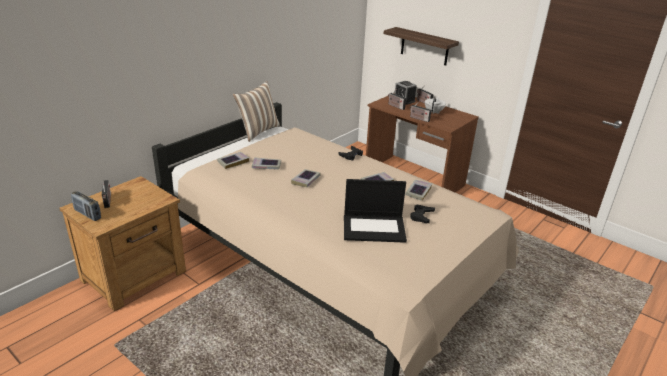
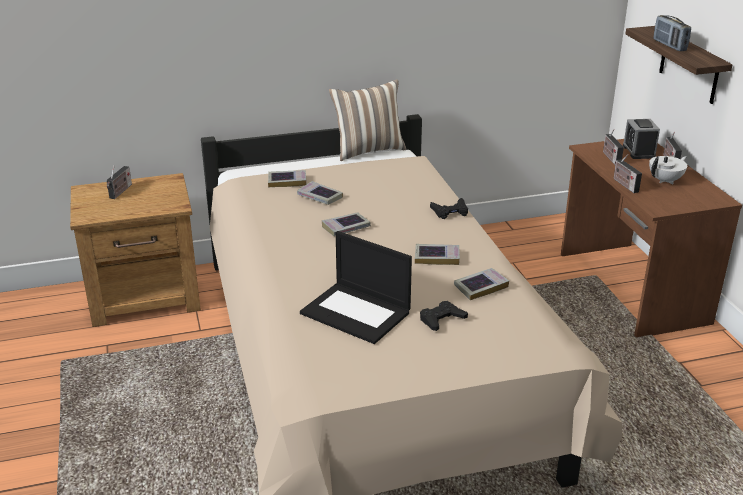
camera: 35 degrees right, 0 degrees up
(87, 214) = (87, 200): radio -> radio (669, 45)

